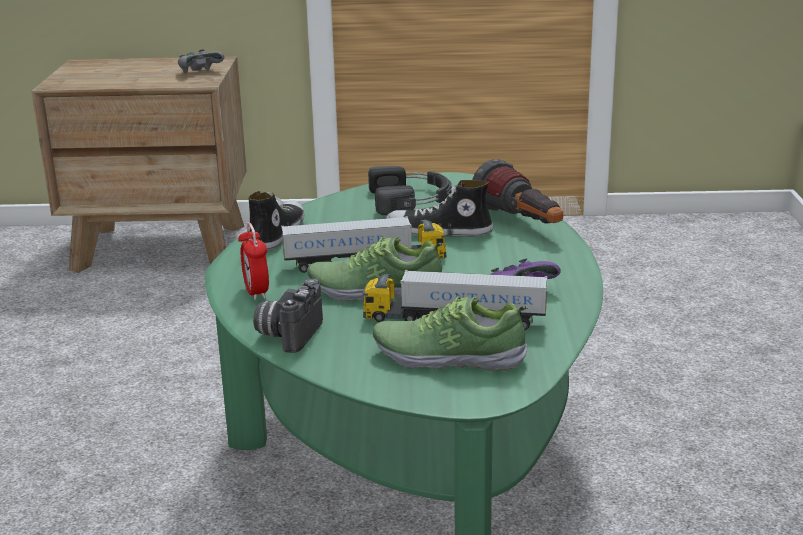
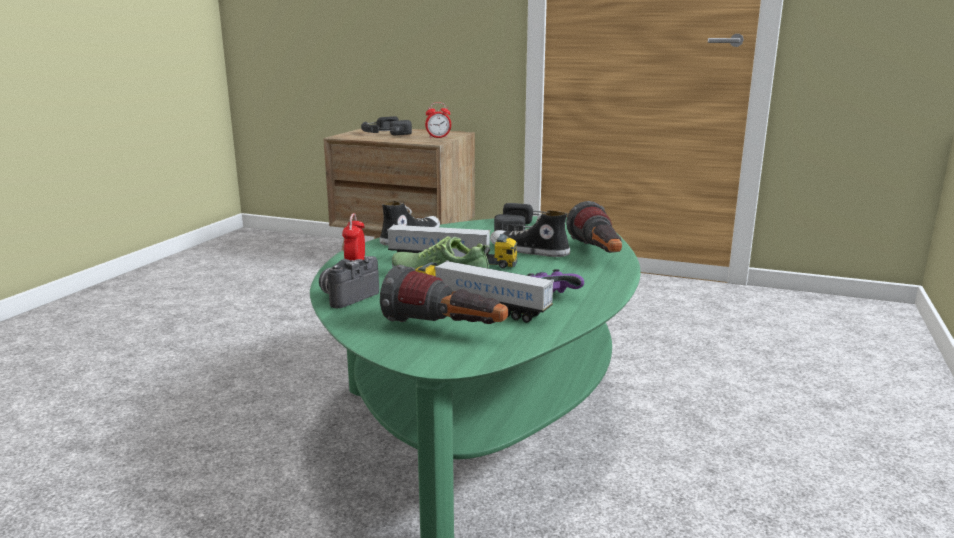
camera: 20 degrees right, 5 degrees down
(111, 71) = (383, 133): none -> black headphones
(200, 72) = (438, 137): grey game controller -> alarm clock
(448, 357) = (446, 330): shoe -> flashlight

